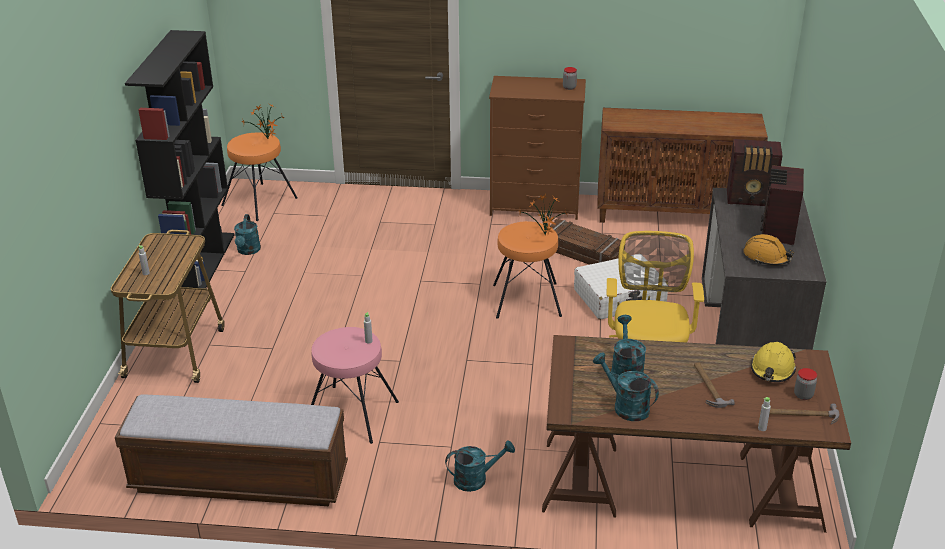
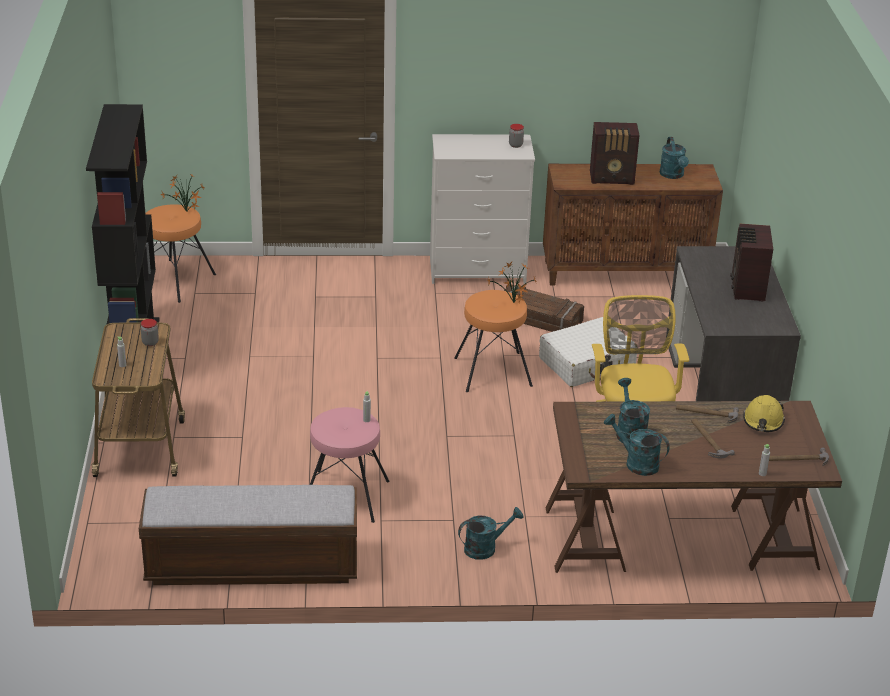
camera: 10 degrees left, 0 degrees up
(248, 251) = (181, 336): turquoise watering can -> turquoise watering can (673, 175)
(535, 205) = (478, 270): brown dresser -> white dresser
(712, 357) = (706, 413): none -> hammer
(751, 199) = (716, 256): radio -> radio (613, 178)
(766, 257) = (741, 315): orange hard hat -> none
(803, 395) = (794, 442): jar -> jar (150, 342)

